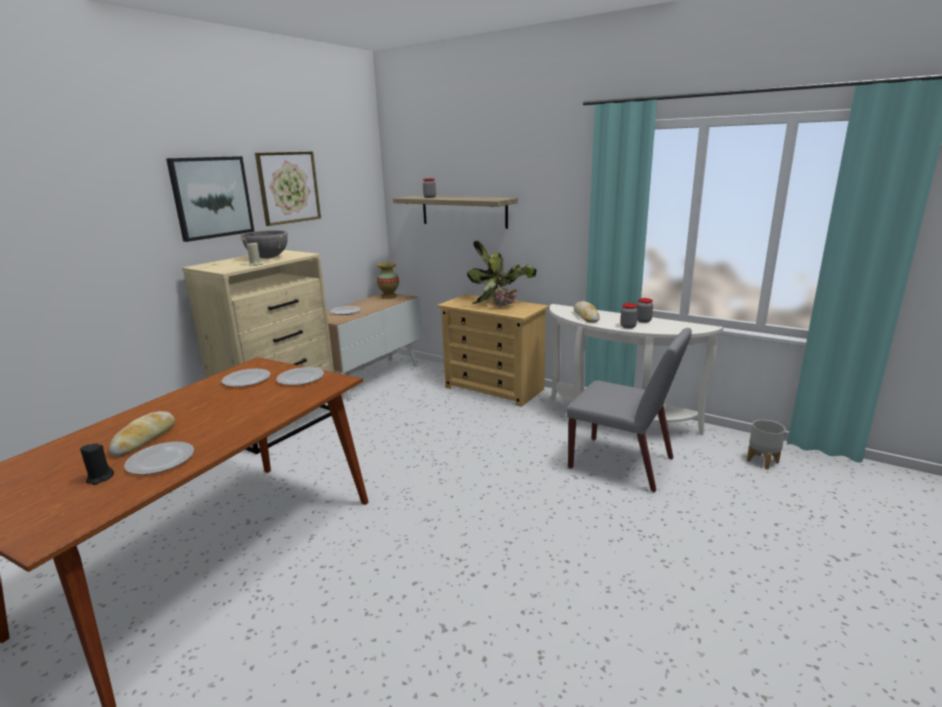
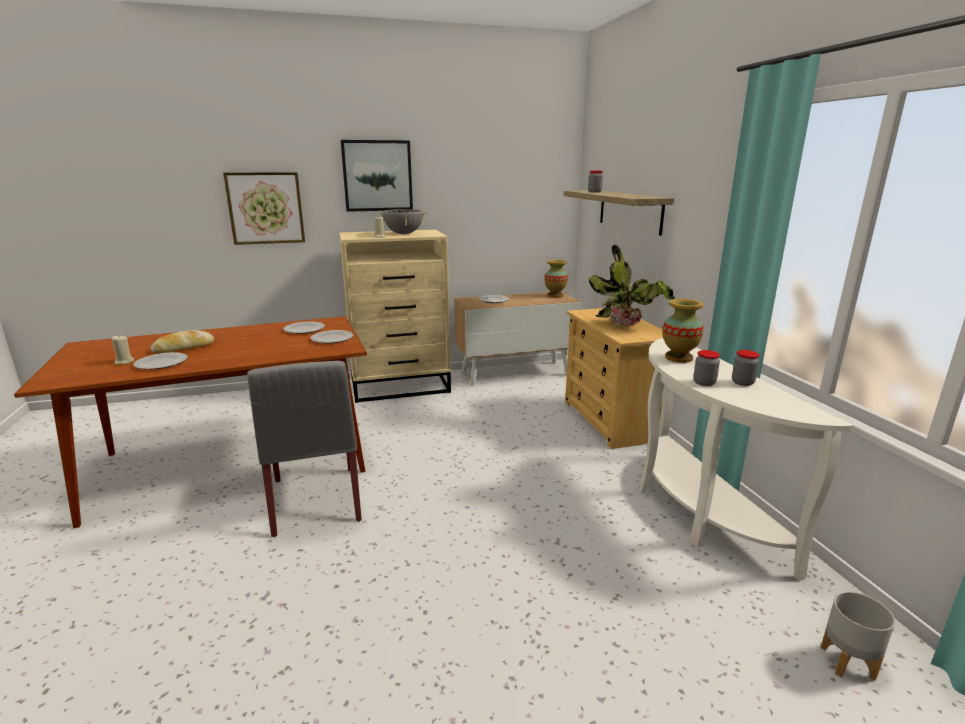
camera: 40 degrees right, 0 degrees up
(100, 478) = (124, 362): black candle -> beige candle
(288, 187) = (458, 172): picture -> picture (266, 208)
(586, 316) = (679, 358): bread -> vase
(622, 463) = (631, 556): grey chair -> grey chair (316, 501)

